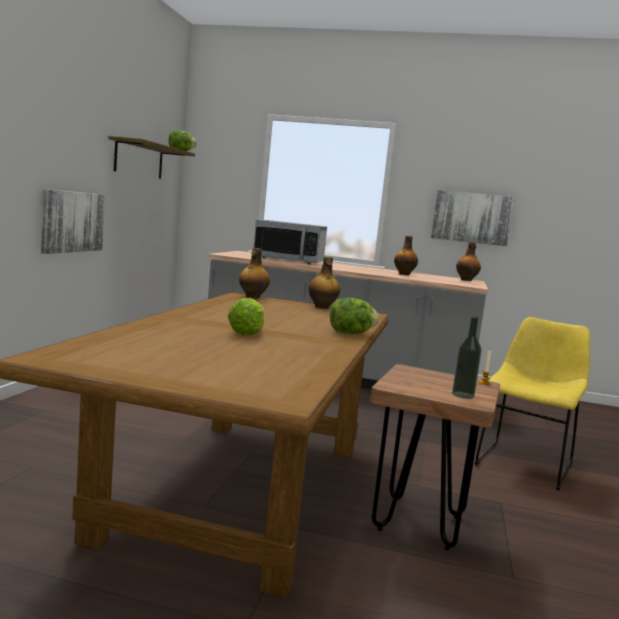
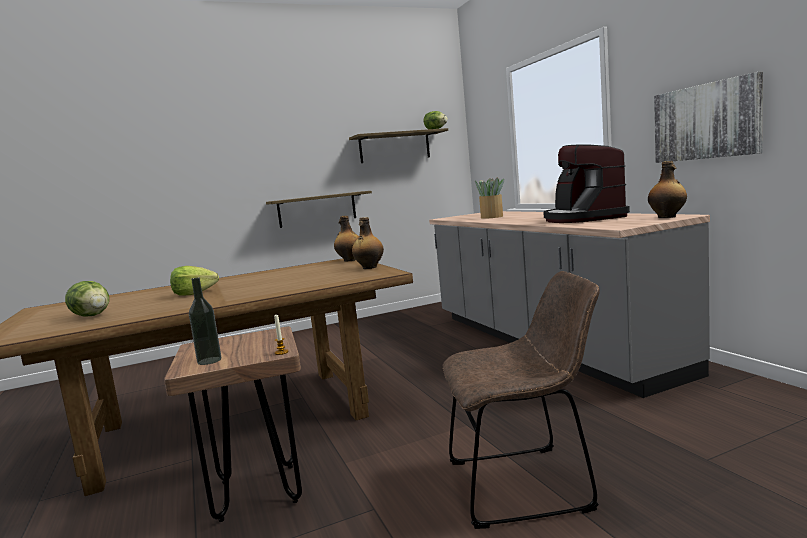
camera: 55 degrees right, 0 degrees up
(72, 221) = (317, 209): picture -> shelf
(289, 260) = (491, 217): microwave -> potted plant
(350, 333) = (265, 294): lettuce -> lettuce (92, 316)
(404, 274) = (582, 218): bottle -> coffee machine
(525, 463) = (526, 484): yellow chair -> brown chair

